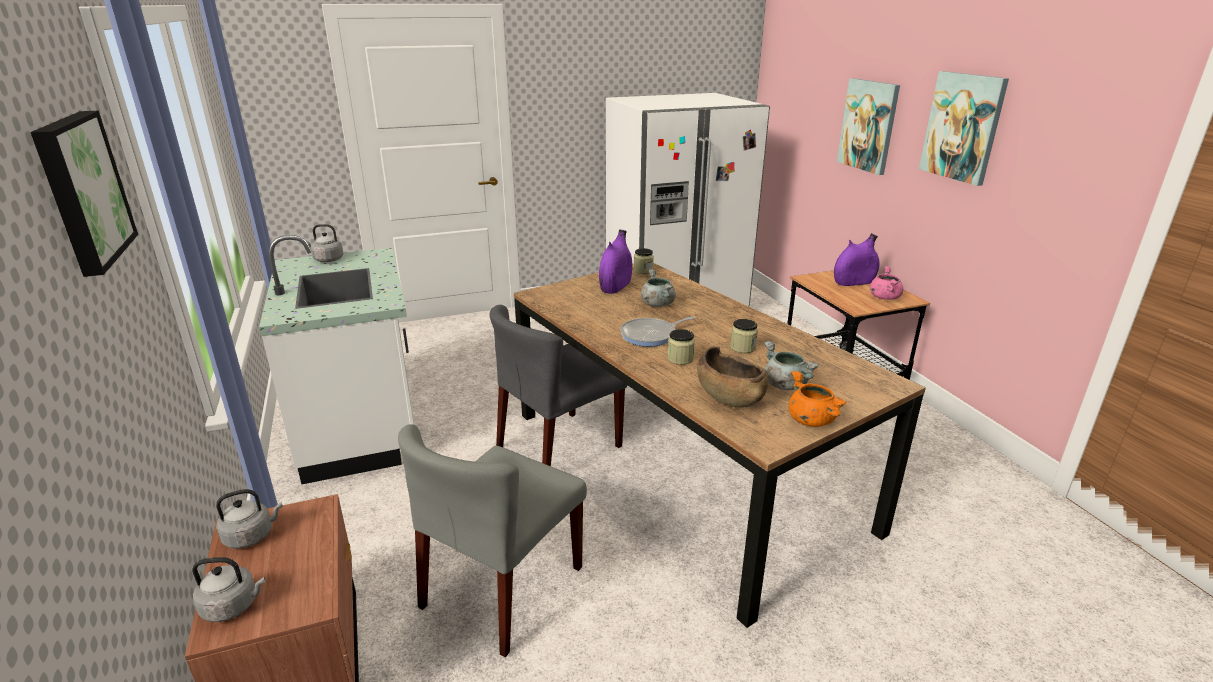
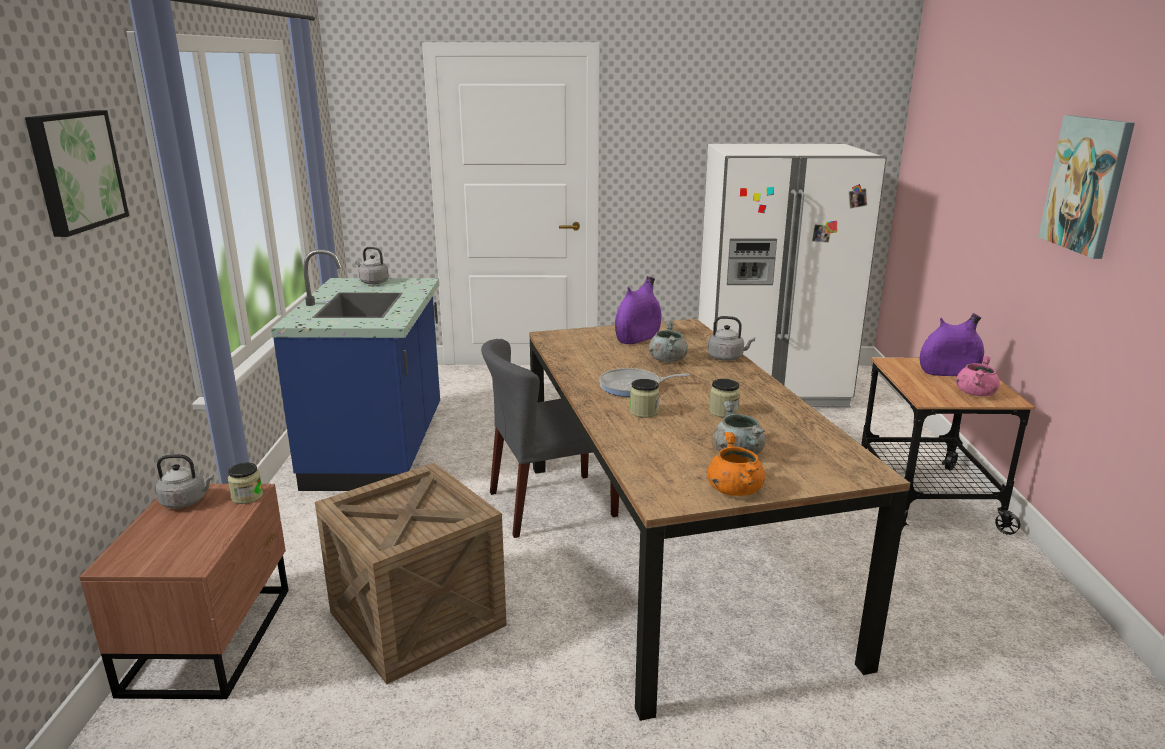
camera: 20 degrees right, 5 degrees down
(233, 606) = (136, 549): grey kettle -> grey kettle (727, 358)
(362, 425) = (379, 450): white counter -> blue counter
(502, 587) = (417, 619): grey chair -> crate
(643, 271) = (681, 327): jar -> jar (247, 496)
(729, 394) = (666, 451): brown bowl -> none
(868, 125) = (998, 184): picture -> none

